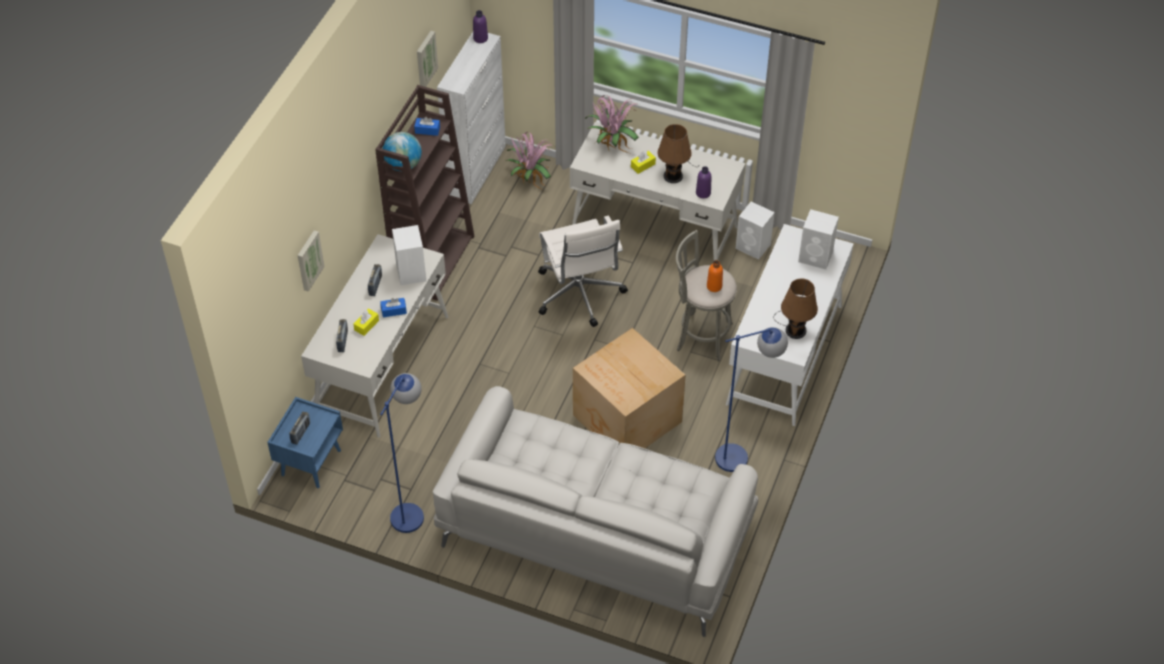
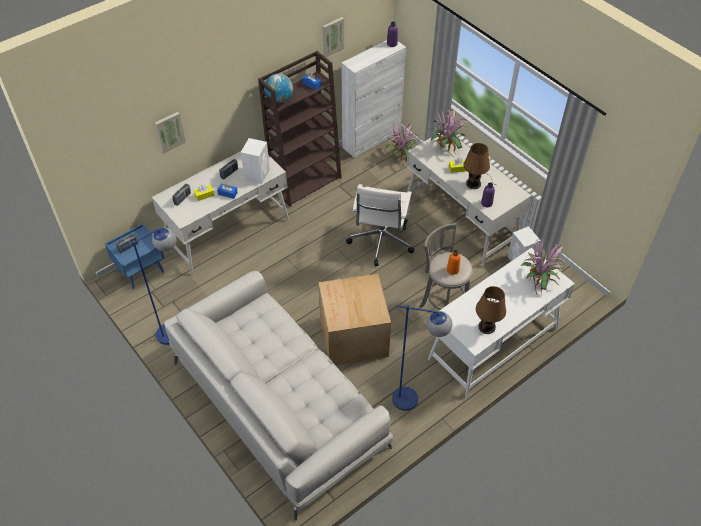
camera: 30 degrees right, 0 degrees up
(816, 257) = (539, 281): white speaker -> potted plant

